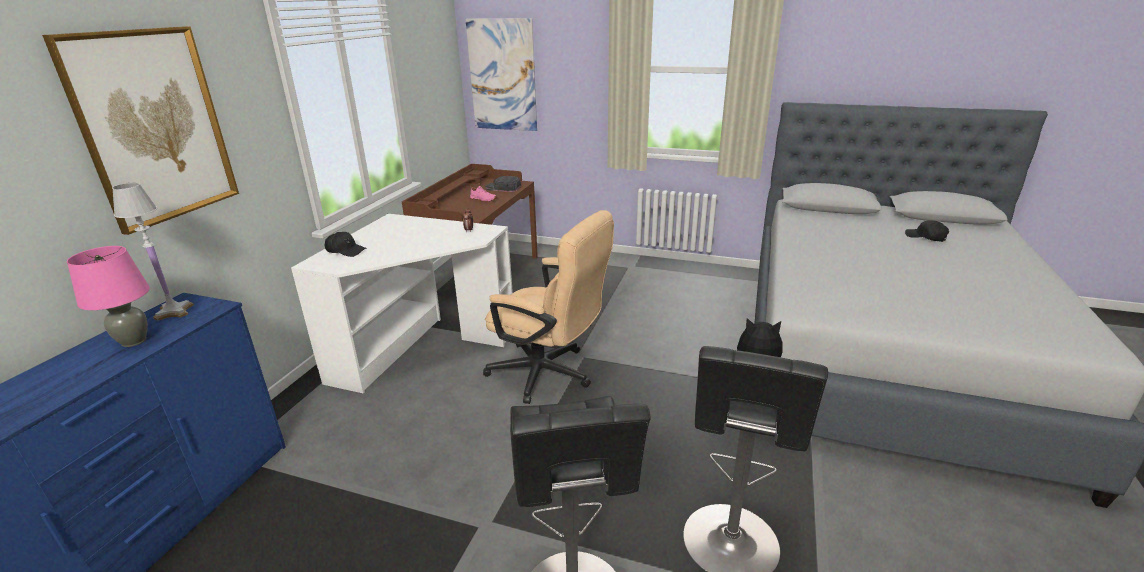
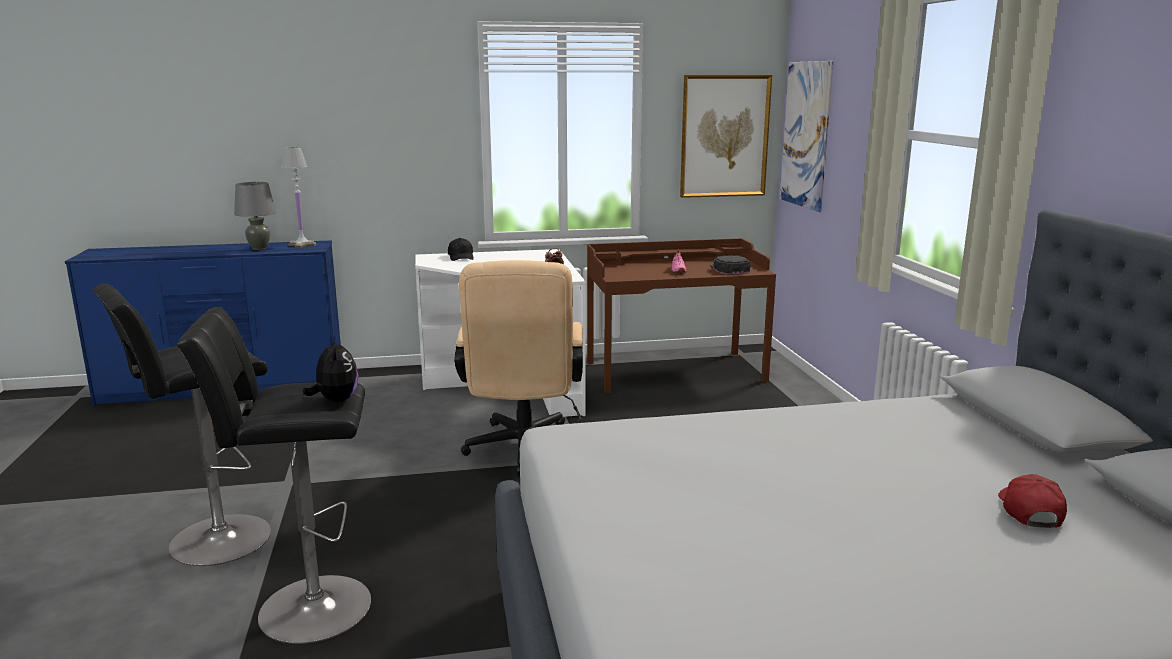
camera: 60 degrees right, 10 degrees down
(133, 341) = (259, 248): pink table lamp -> grey table lamp
(154, 127) = (347, 117): picture -> picture (724, 136)
(926, 237) = (1029, 511): black cap -> red cap

